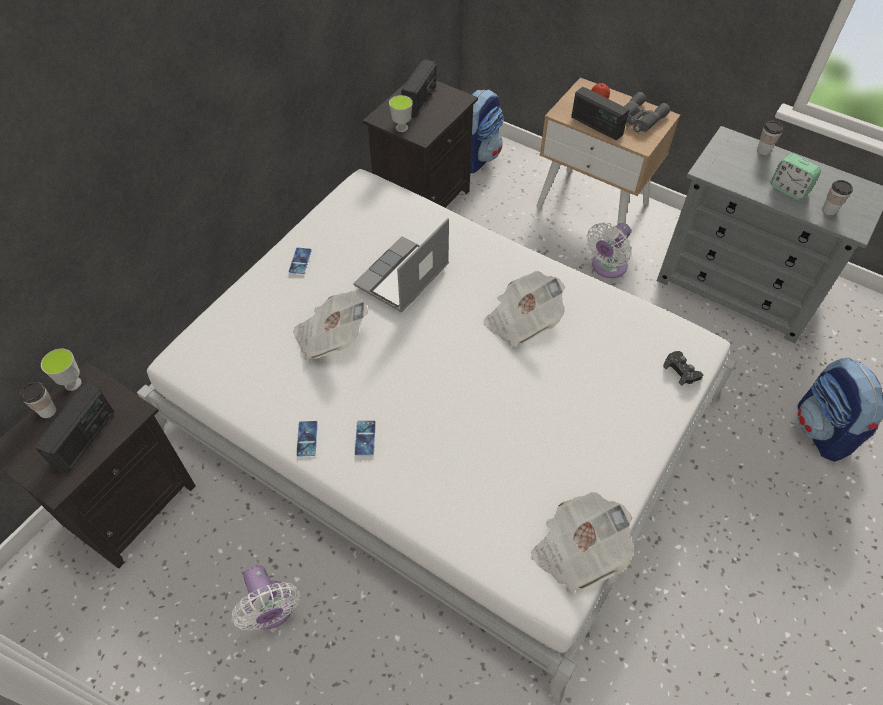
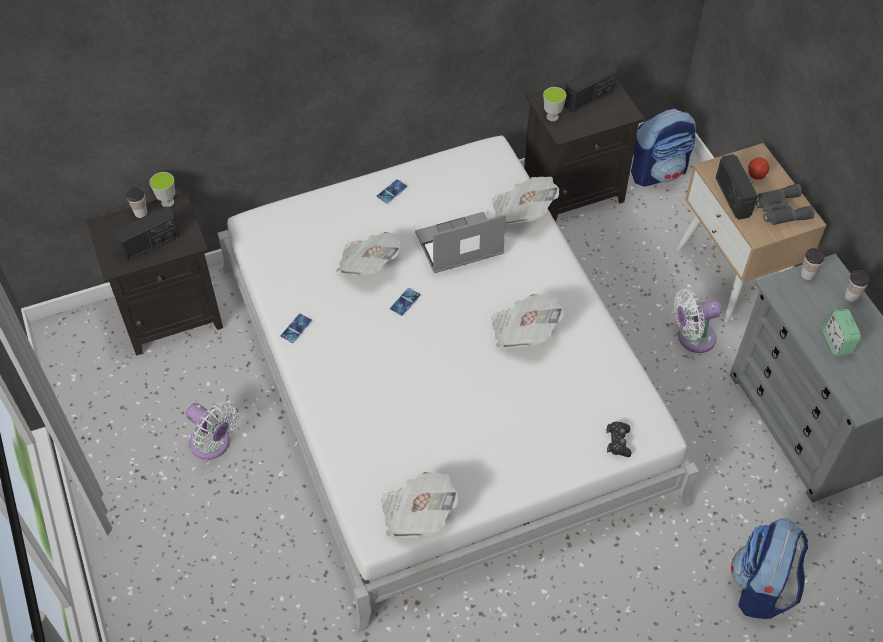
camera: 35 degrees right, 0 degrees up
(271, 610) = (213, 444): white fan -> white fan turned 60 degrees counterclockwise
(365, 438) = (335, 351): phone -> phone (405, 302)
(433, 221) = (522, 212): none -> newspaper
(829, 210) = (855, 379): cup -> cup (807, 274)

